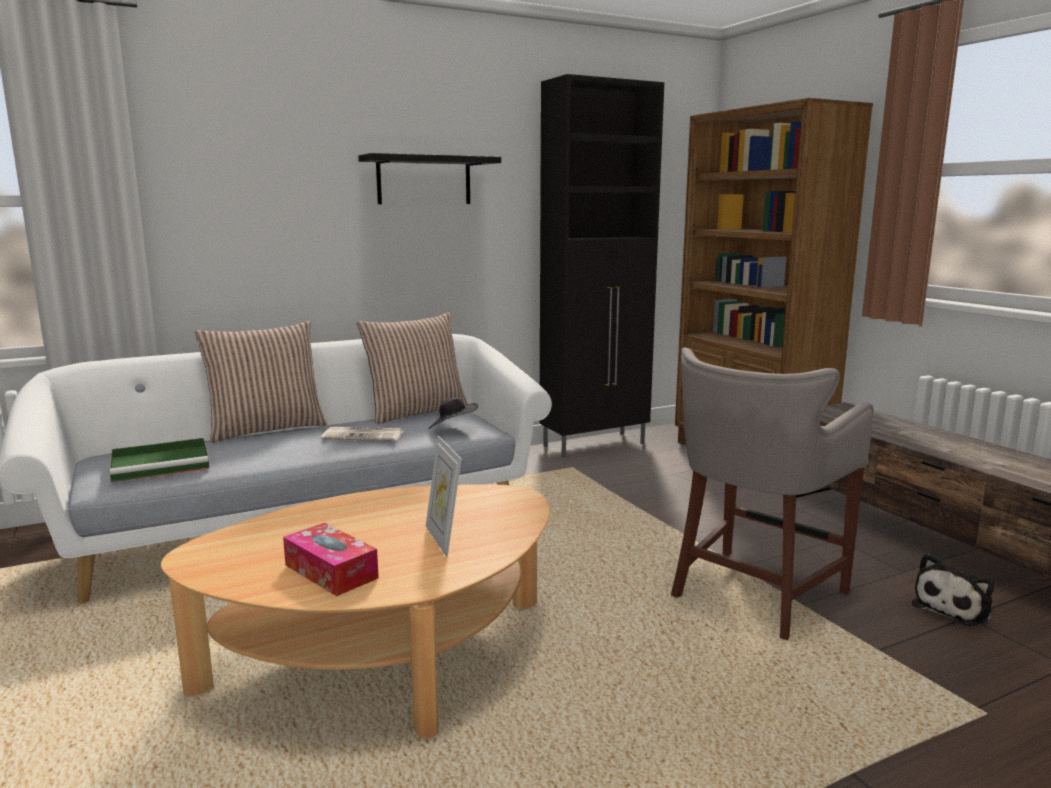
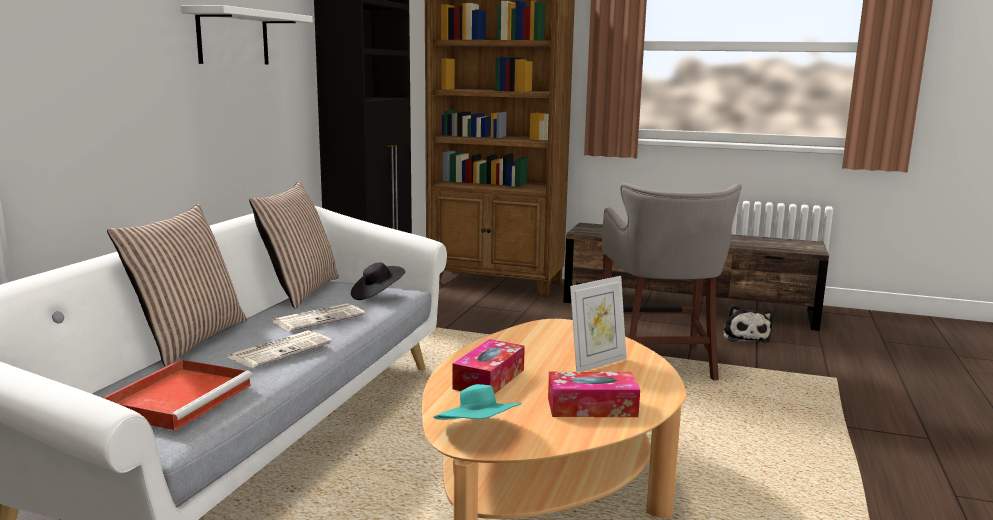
camera: 45 degrees left, 0 degrees up
(163, 464) = (180, 398): green tray -> red tray
(214, 554) = (478, 433): none -> turquoise hat
(283, 451) = (281, 350): none -> newspaper
(334, 519) = (489, 379): none -> tissue box
(424, 180) = (233, 37): black shelf -> white shelf
(443, 539) = (597, 363): picture frame -> picture frame turned 60 degrees counterclockwise

